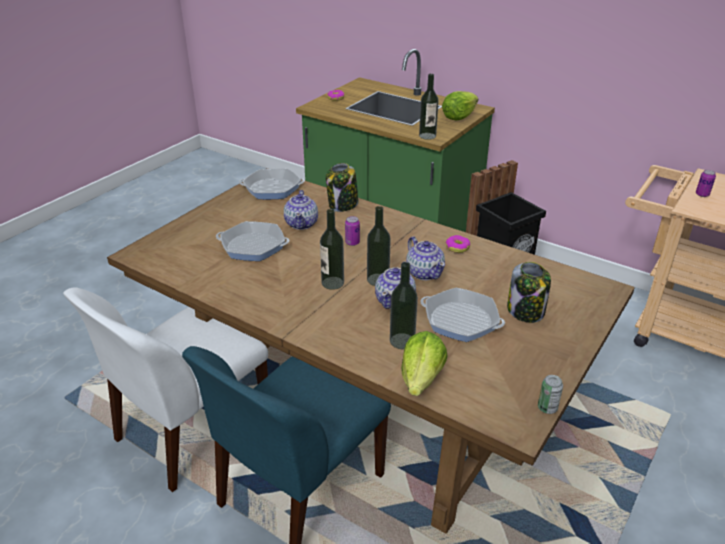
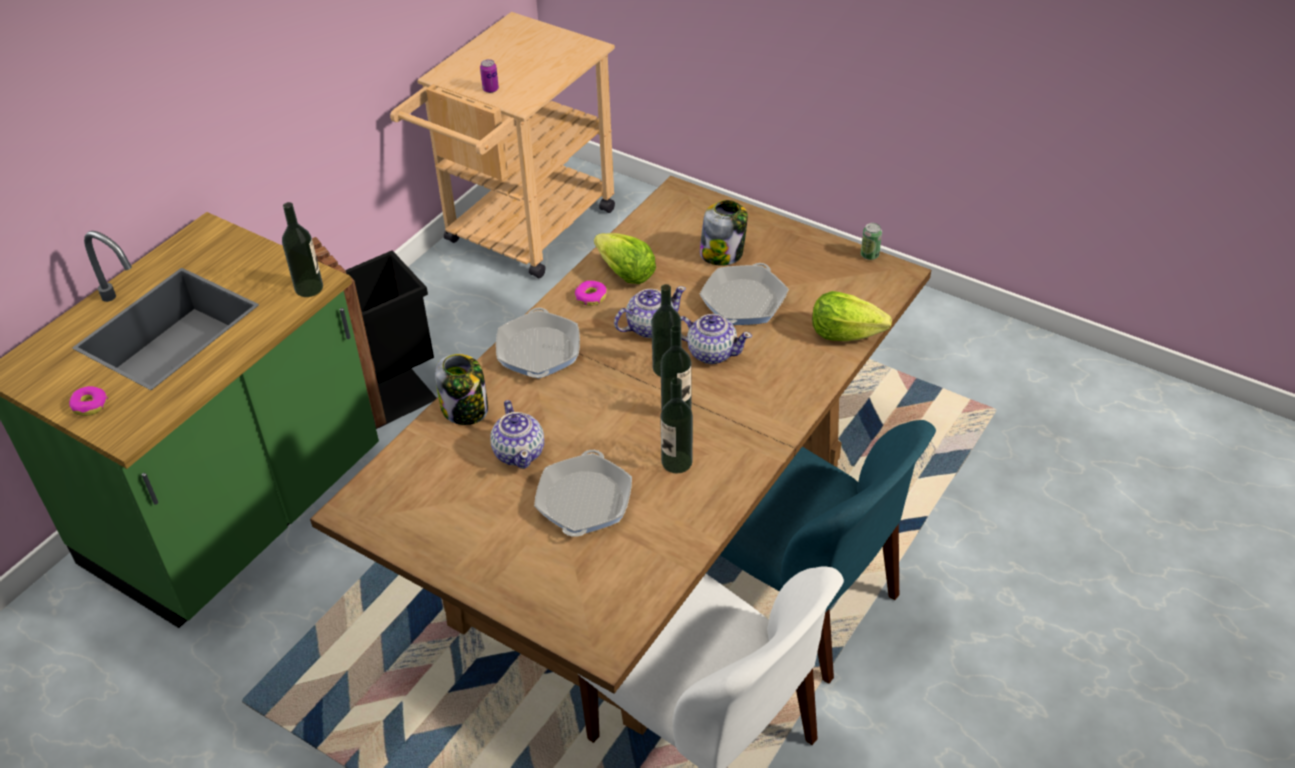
camera: 90 degrees left, 10 degrees up
(272, 188) = (396, 500): frying pan -> frying pan (538, 351)
(302, 223) = (519, 452): teapot -> teapot turned 75 degrees clockwise
(352, 243) = (576, 395): can -> none
(402, 341) = (786, 347): bottle -> bottle (676, 462)
(458, 117) = (238, 252): lettuce -> lettuce (625, 274)

